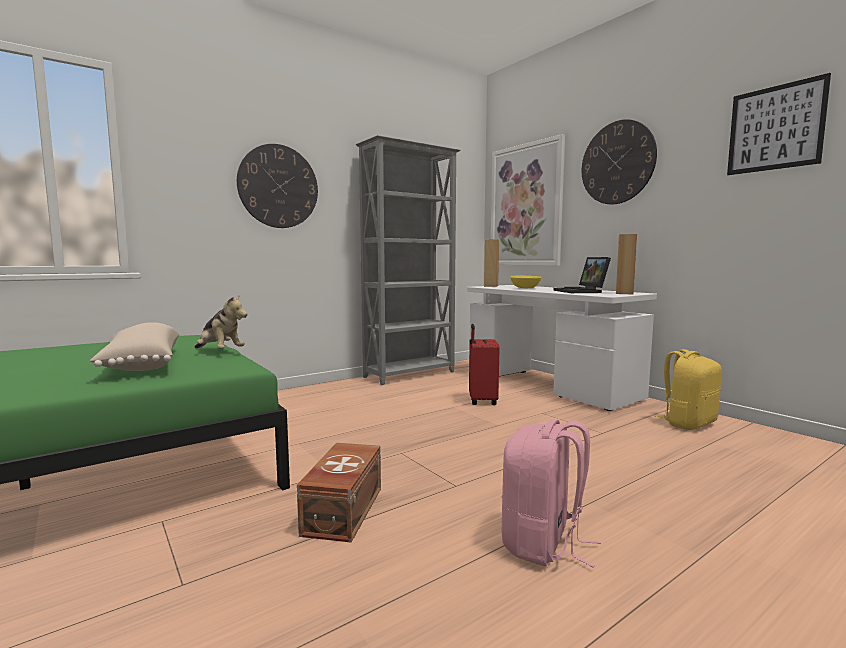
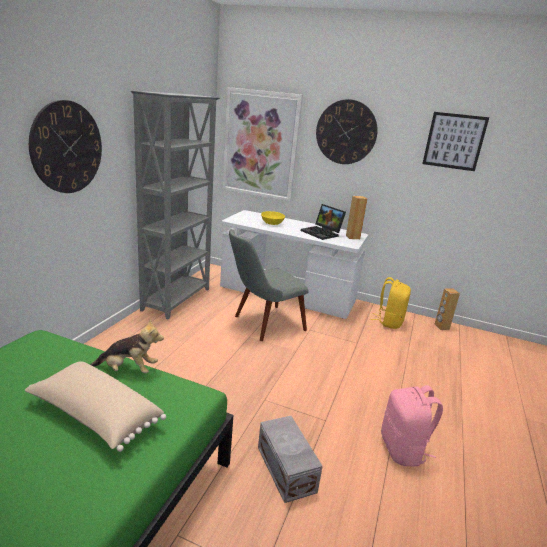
camera: 35 degrees left, 15 degrees up
(341, 511) = (285, 470): brown storage box -> grey storage box
(481, 401) = (262, 324): red suitcase -> grey chair
(491, 286) = (238, 218): brown speaker -> brown speaker (441, 327)

